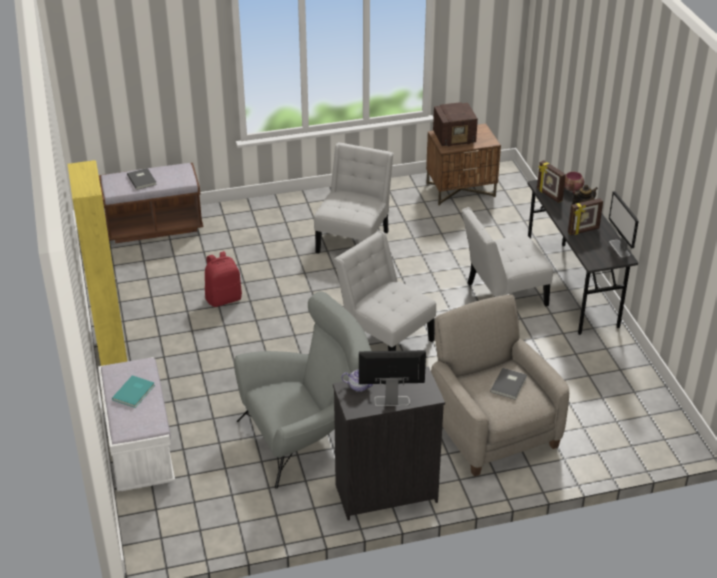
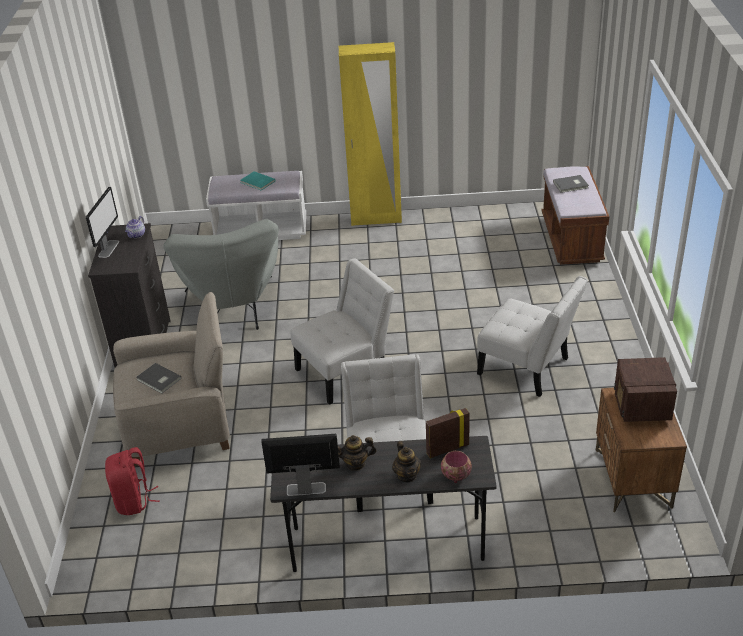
camera: 105 degrees right, 0 degrees up
(223, 298) = (441, 276): red backpack -> red backpack (134, 501)
(583, 231) = (355, 463): picture frame -> teapot

